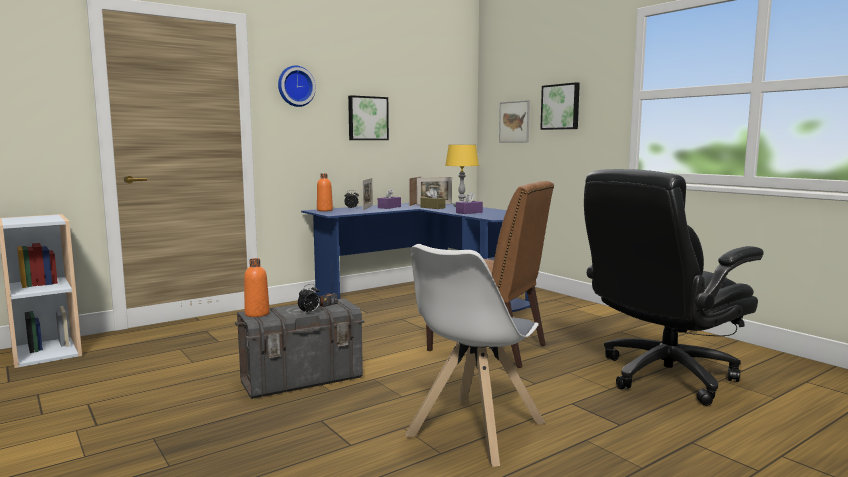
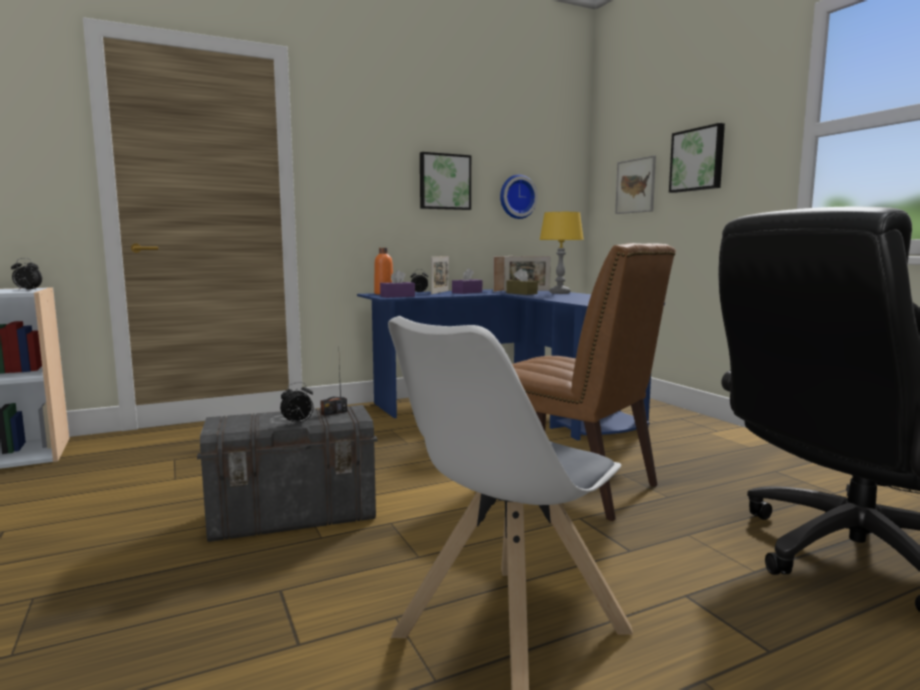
camera: 10 degrees right, 0 degrees up
(53, 218) = (27, 290): none -> alarm clock
(257, 314) = (227, 421): orange bottle -> none
(295, 86) = (351, 139): wall clock -> wall clock (516, 197)
(469, 212) = (564, 298): purple tissue box -> purple tissue box (397, 296)

